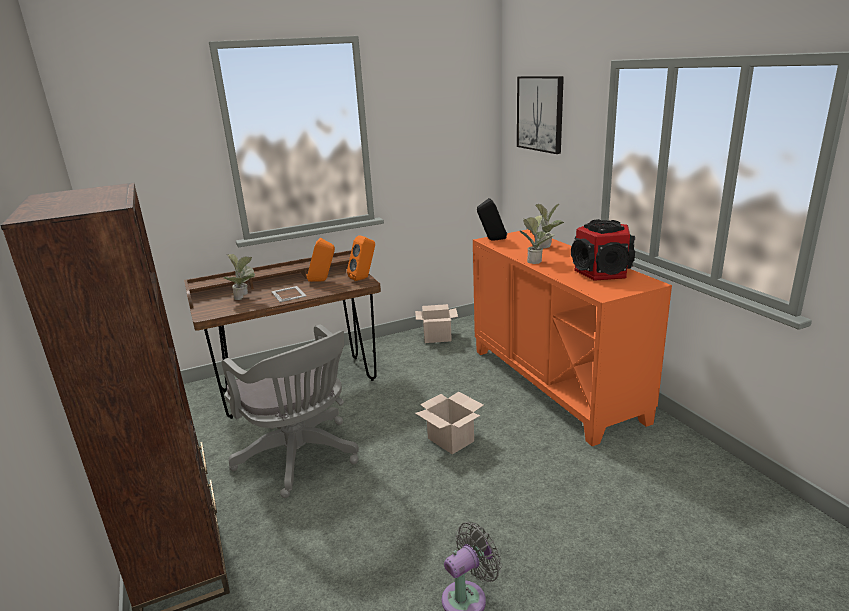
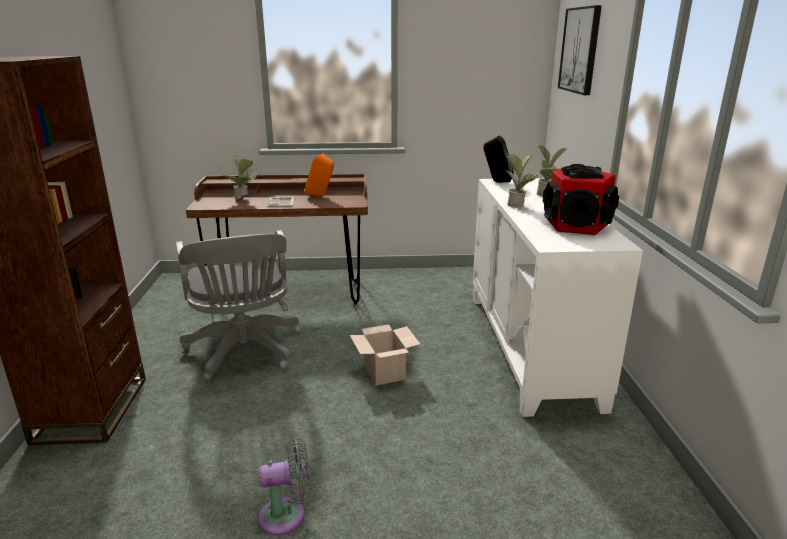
camera: 20 degrees right, 0 degrees up
(364, 278) = (358, 200): orange speaker -> none
(438, 337) = (446, 279): cardboard box -> none
(555, 383) = (531, 347): orange cabinet -> white cabinet

